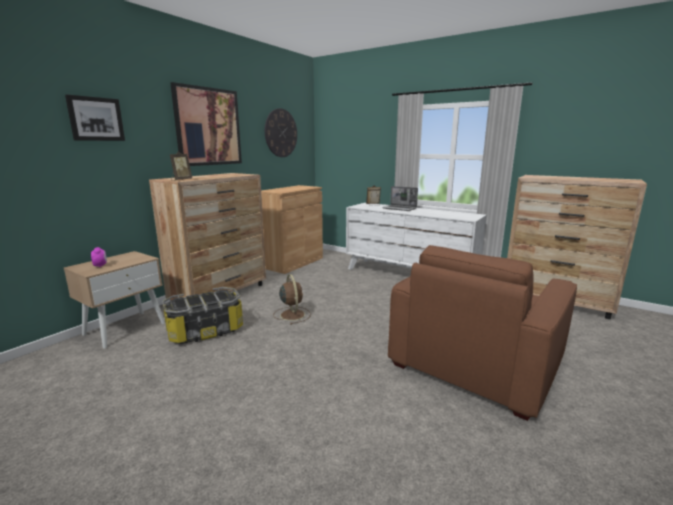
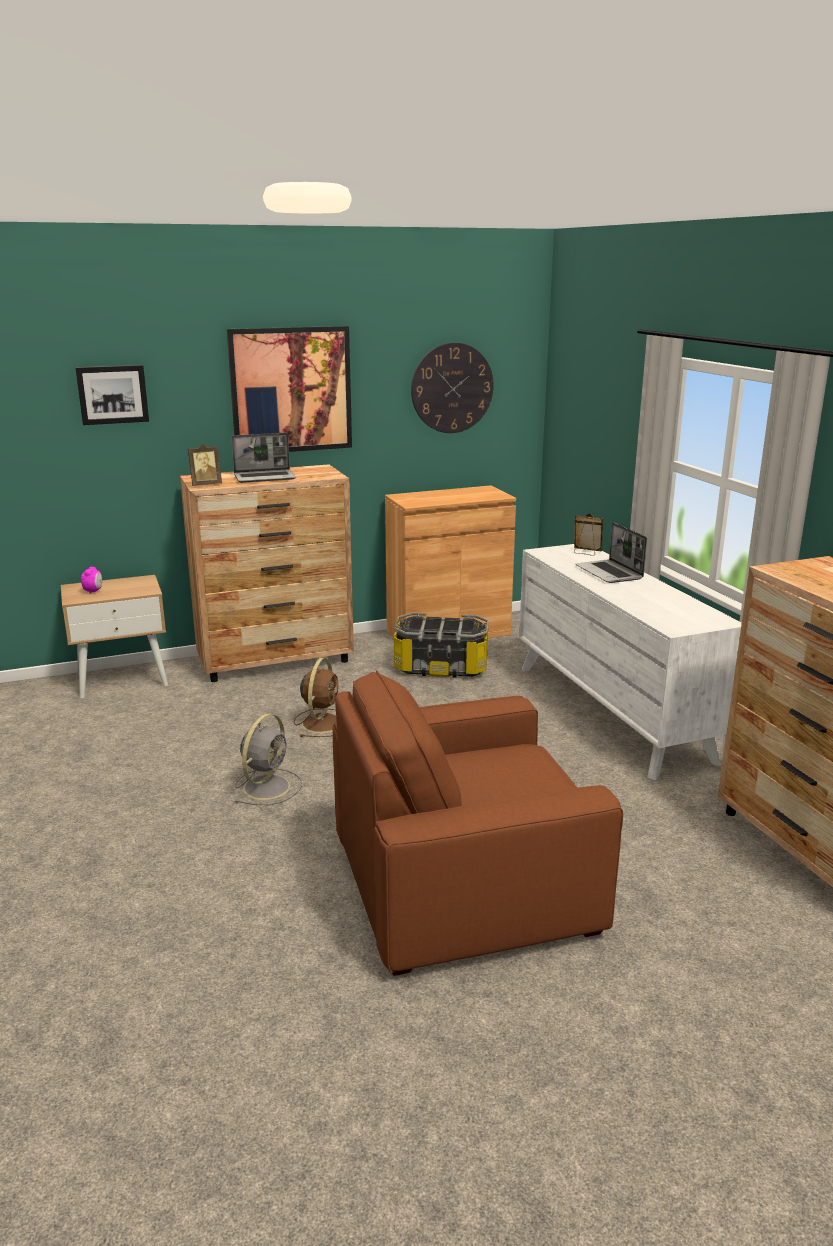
camera: 35 degrees right, 5 degrees up
(205, 331) = (194, 711): storage box -> storage box (441, 667)
(211, 176) = (265, 477): none -> laptop
(311, 354) = (268, 786): none -> grey fan

